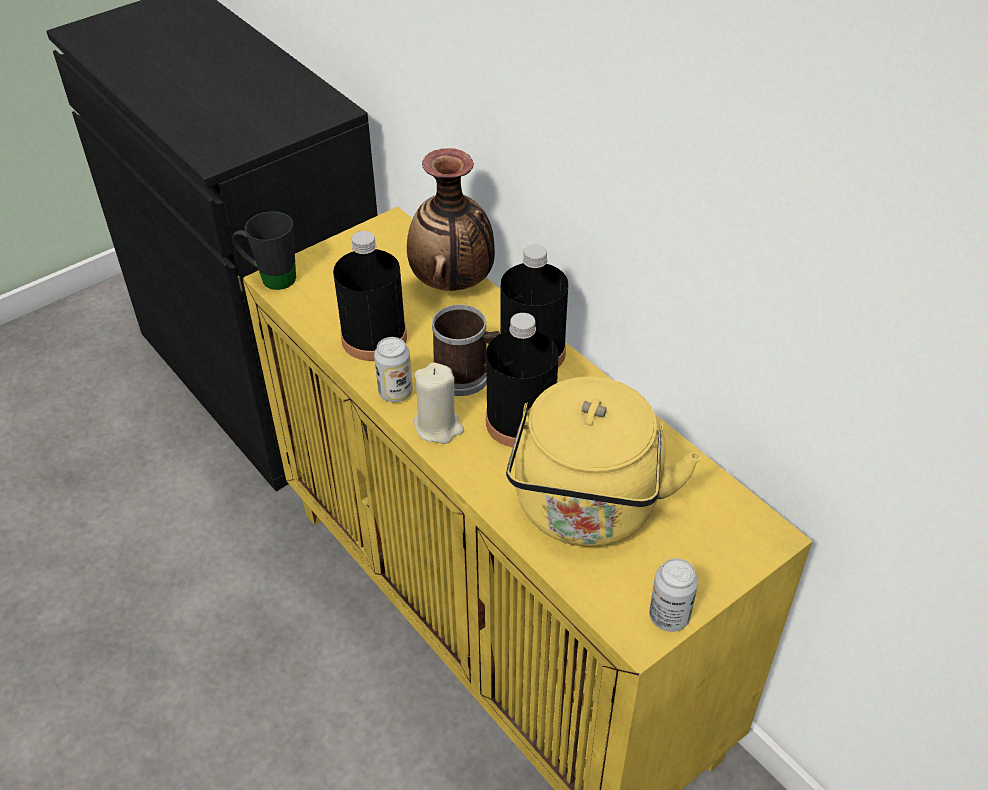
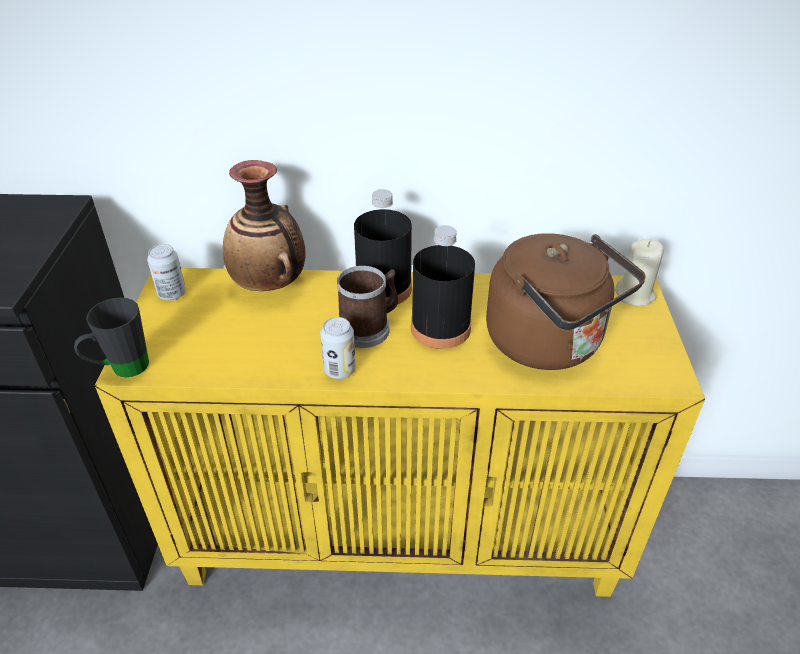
camera: 50 degrees left, 5 degrees down
(374, 338) = (270, 350): black bottle -> none
(438, 427) = (399, 368): beige candle -> beige candle (635, 295)
(586, 510) = (550, 344): yellow kettle -> brown kettle
(669, 616) = (669, 359): can -> can (172, 294)

